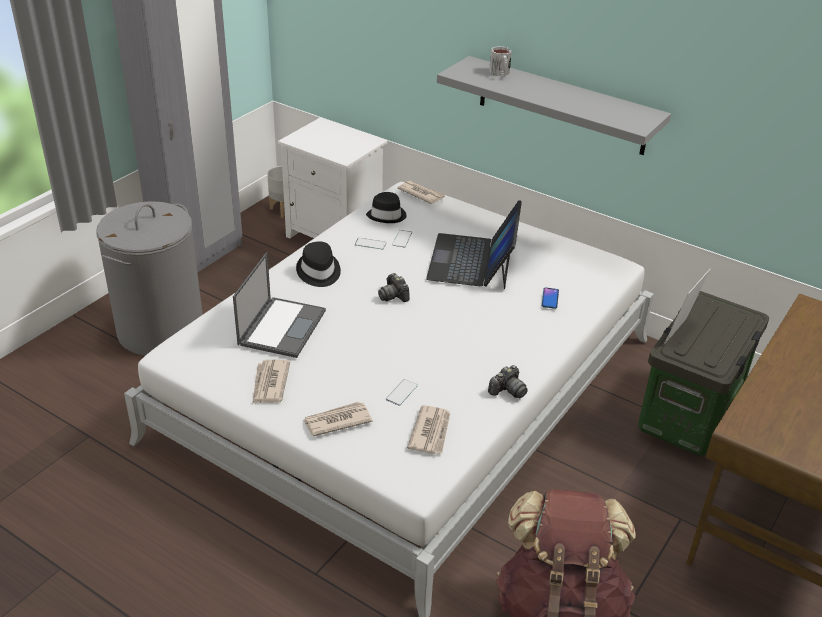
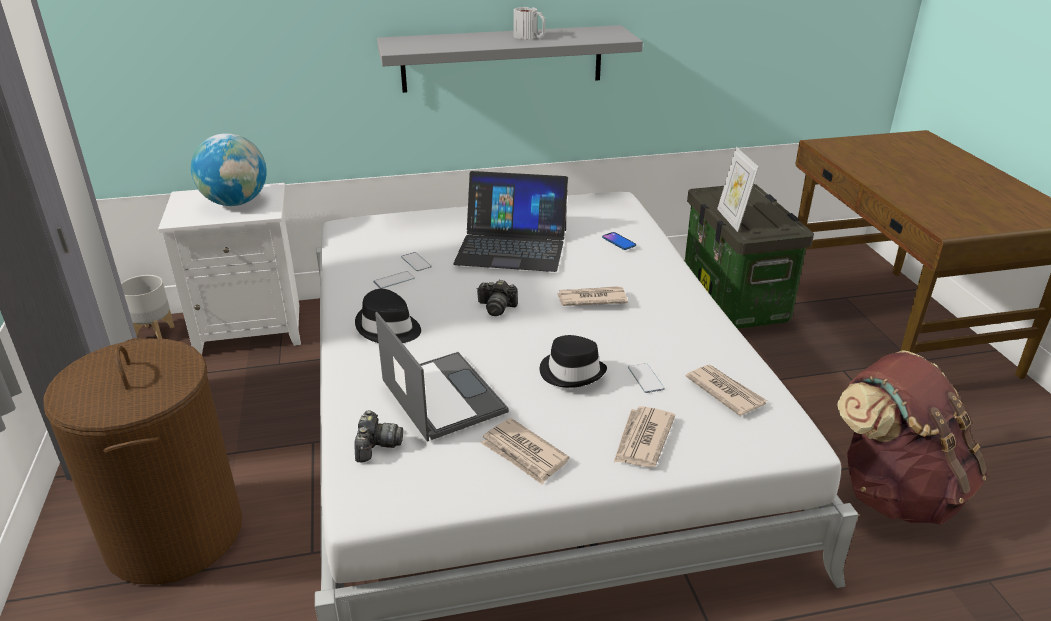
camera: 45 degrees left, 5 degrees down
(161, 331) = (175, 534): grey laundry basket -> brown laundry basket
(339, 142) = (236, 203): none -> globe
(387, 215) = (367, 251): black hat -> black hat (572, 372)
(421, 194) = (367, 221): newspaper -> newspaper (591, 299)
(472, 261) = (512, 246): laptop -> laptop turned 45 degrees counterclockwise
(500, 73) = (437, 39): mug -> mug (530, 37)
(507, 390) = (712, 323): camera -> camera (376, 446)

